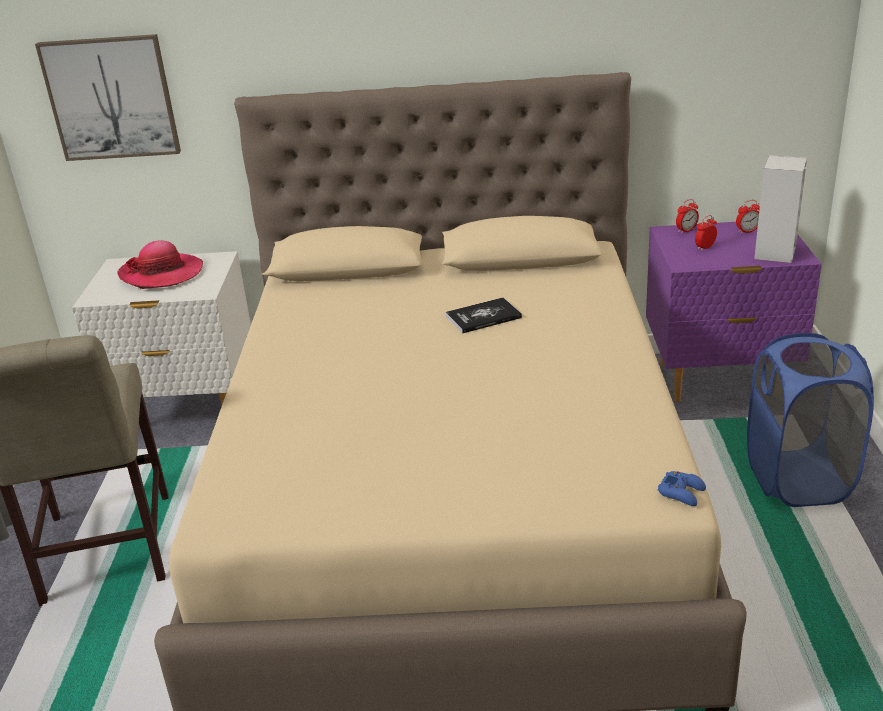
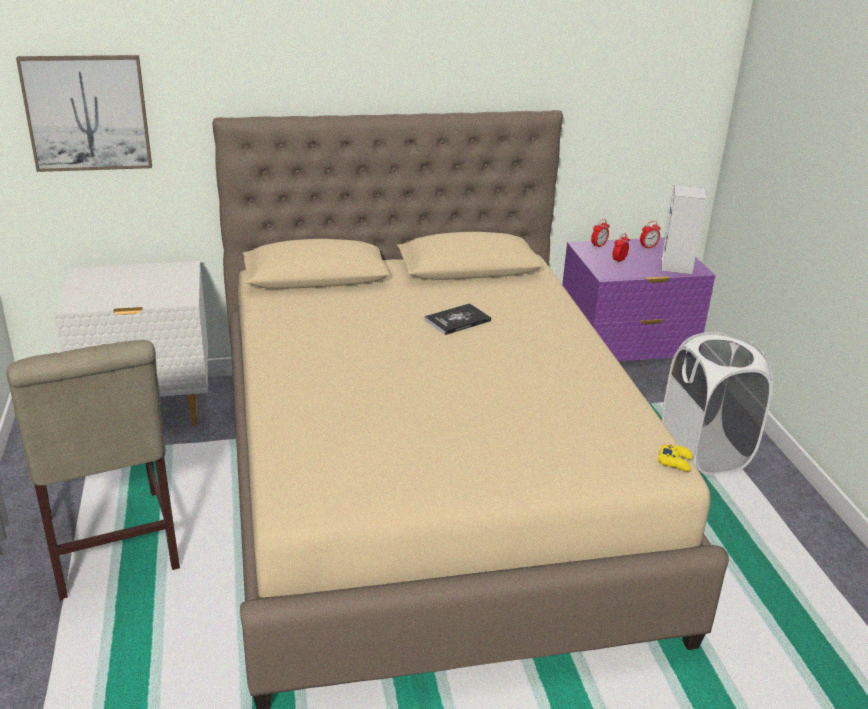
camera: 15 degrees left, 0 degrees up
(161, 274) = (133, 281): hat -> none
(682, 492) = (675, 461): blue game controller -> yellow game controller
(798, 479) = (704, 452): blue laundry basket -> white laundry basket

